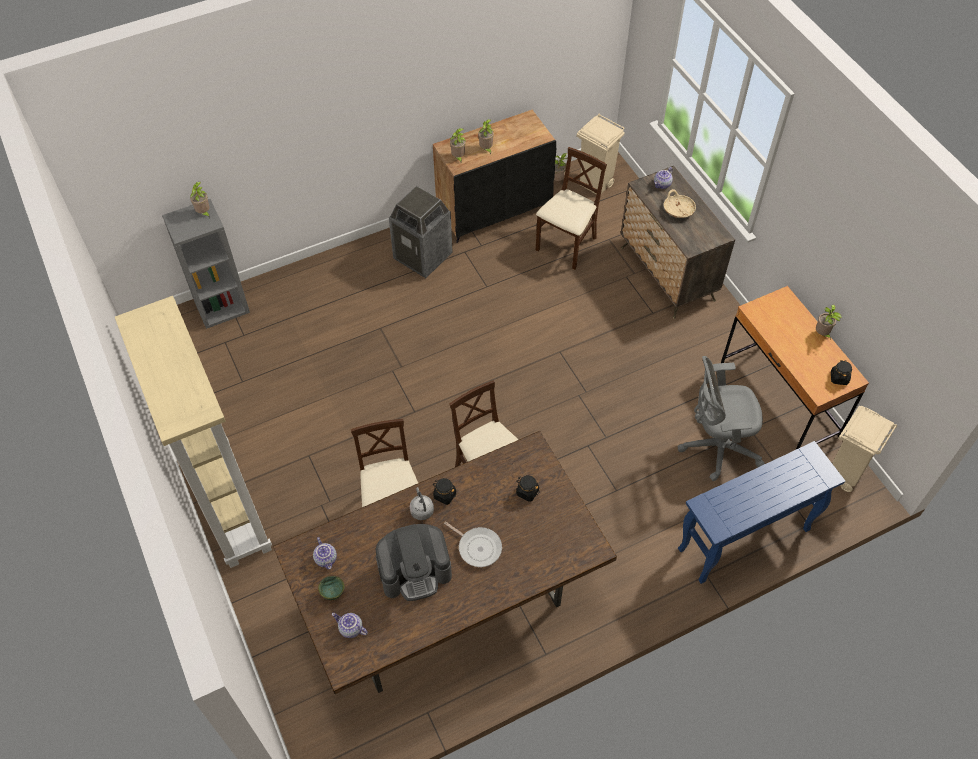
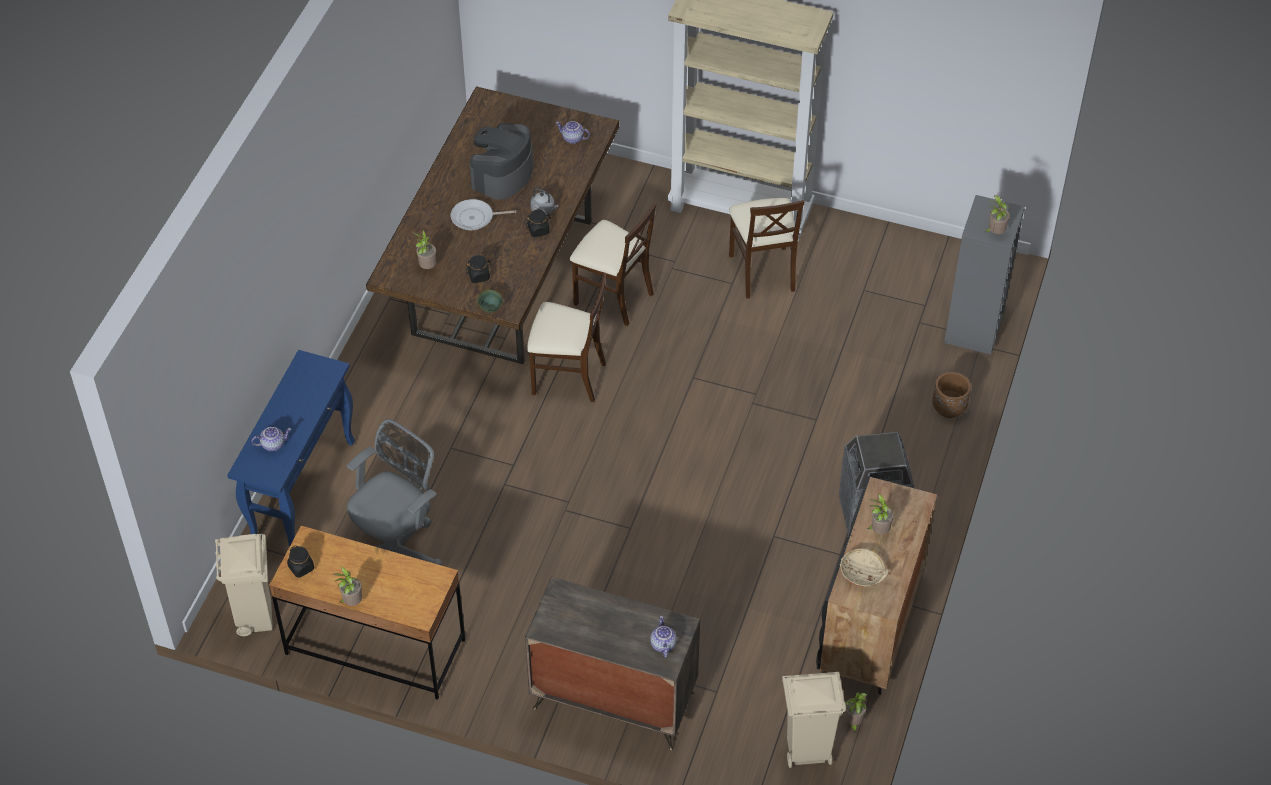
camera: 135 degrees right, 5 degrees down
(303, 276) = (949, 408): none -> brown planter
(332, 593) = (543, 126): green bowl -> green bowl (490, 308)
(350, 629) = (505, 118): teapot -> teapot (273, 444)
(458, 157) = (892, 499): potted plant -> potted plant (427, 267)
(567, 245) = (750, 646): beige chair -> beige chair (763, 271)
(678, 210) = (615, 625): beige bowl -> beige bowl (863, 573)

